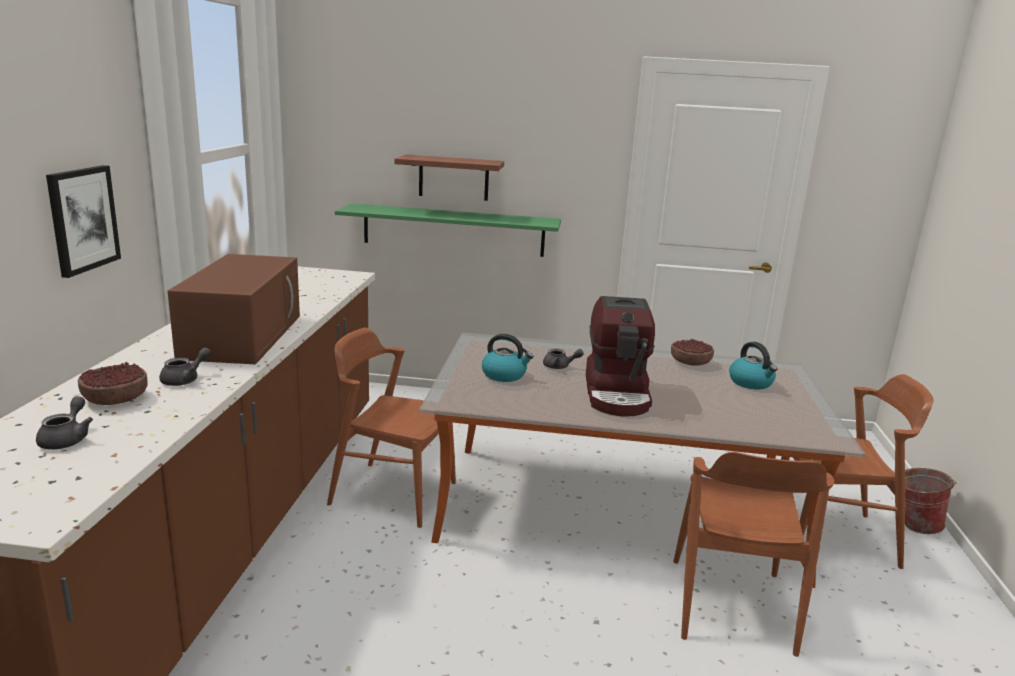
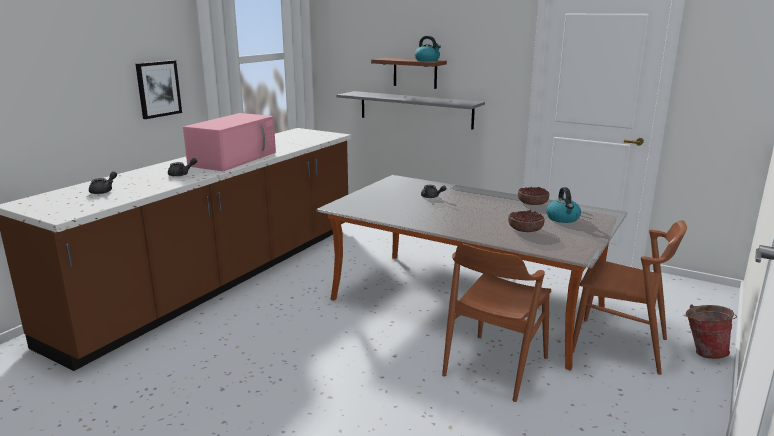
camera: 25 degrees right, 0 degrees up
(116, 399) = (142, 179): bowl -> bowl (525, 229)
(243, 335) = (234, 158): brown microwave -> pink microwave
(392, 493) = (329, 272): brown chair -> none
(453, 230) = (415, 109): green shelf -> grey shelf
(505, 375) = (389, 198): kettle -> kettle (427, 60)
(618, 394) = (451, 214): coffee machine -> none

